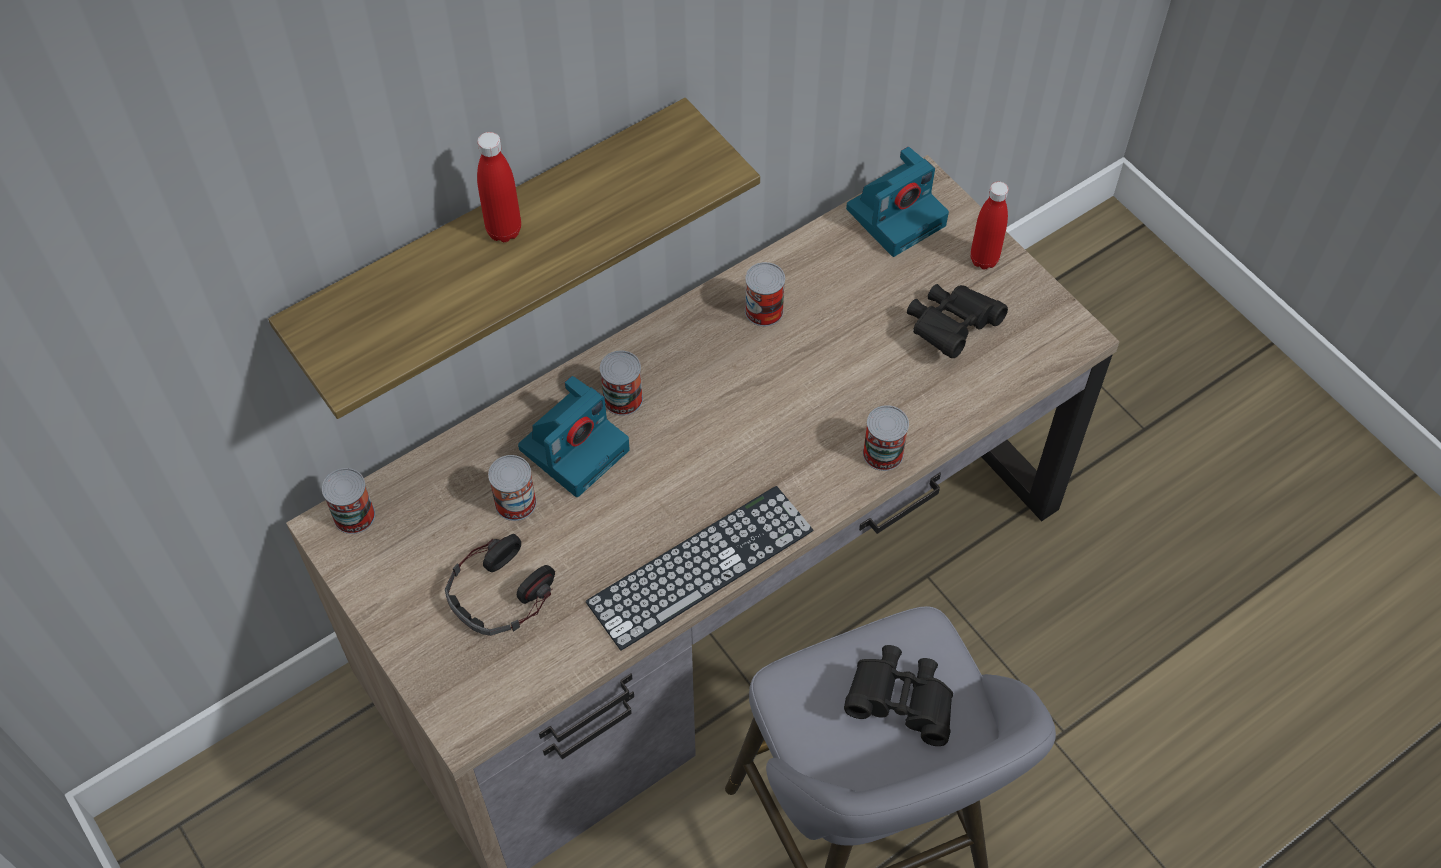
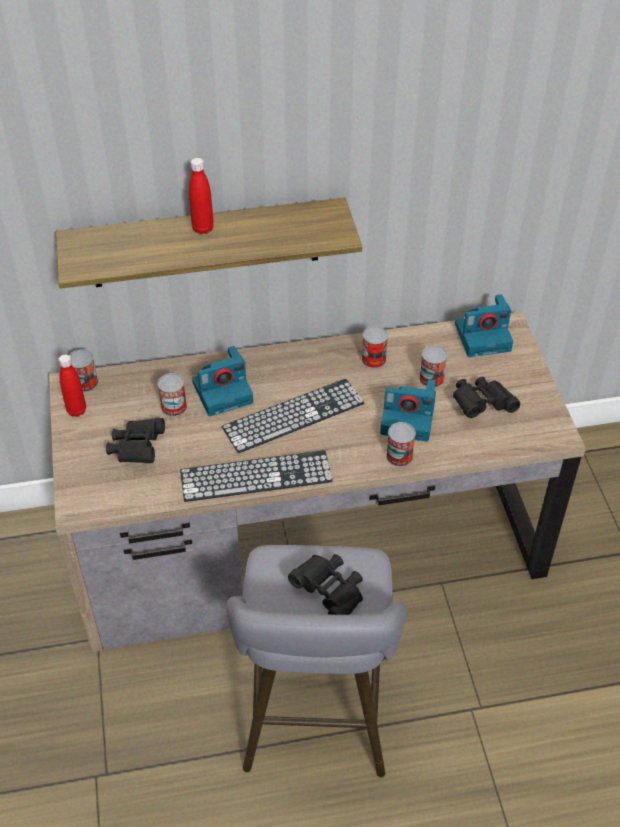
camera: 25 degrees right, 10 degrees down
(501, 594) = (137, 449): headphones -> black binoculars
(623, 398) = (265, 376): can -> can (431, 378)
(699, 446) = (293, 415): none -> keyboard
(864, 387) = (409, 418): none -> camera
(984, 259) = (524, 376): red bottle -> red bottle (76, 411)

